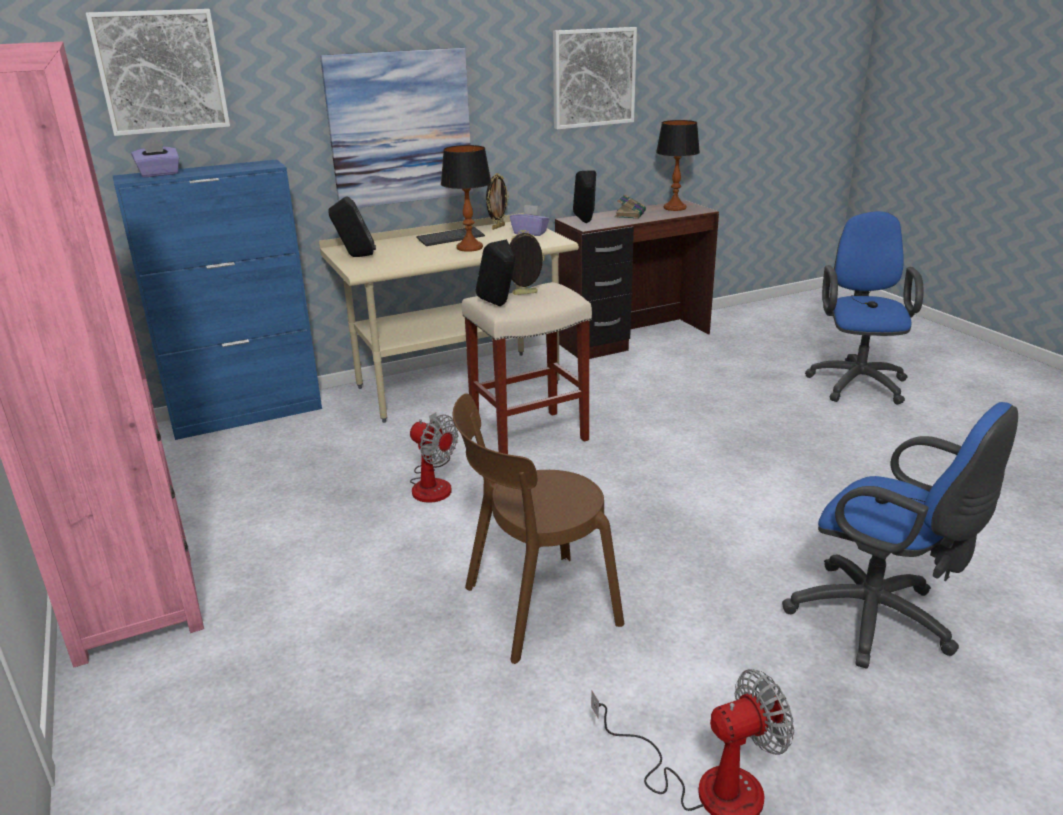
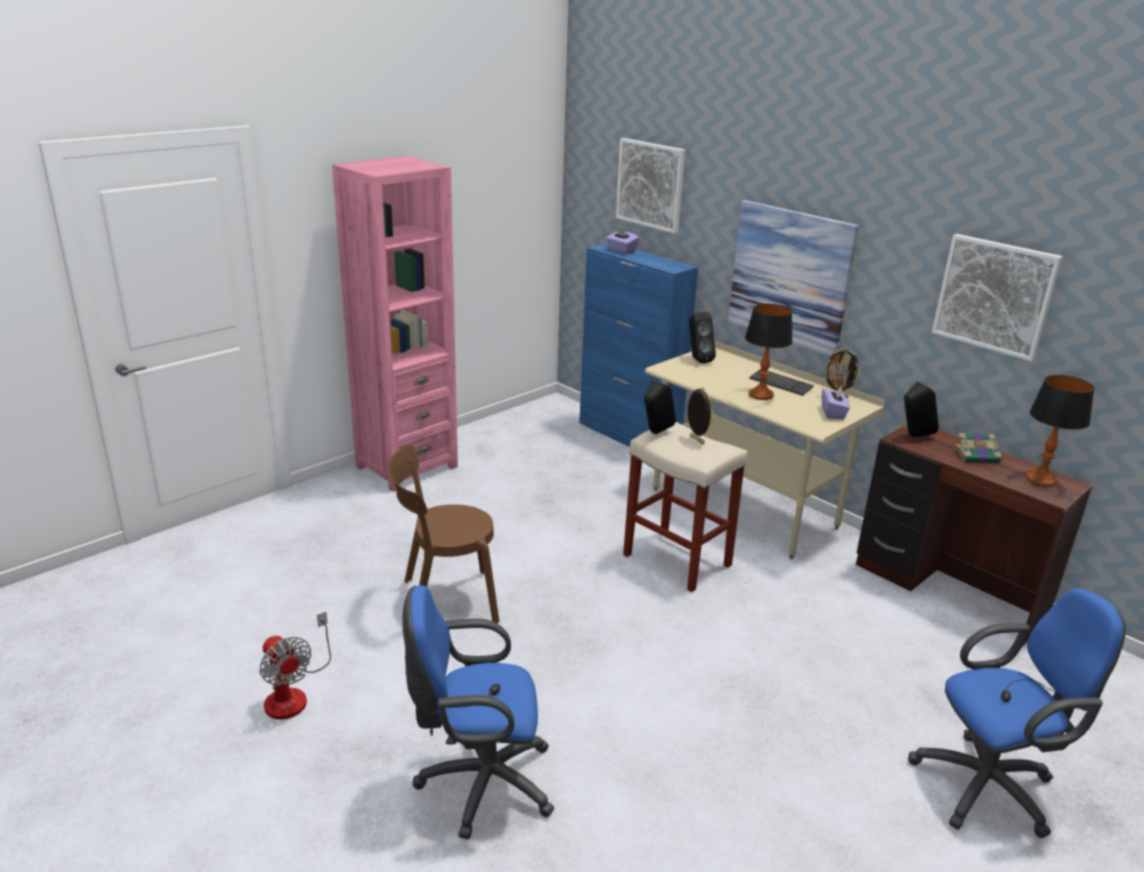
camera: 70 degrees right, 0 degrees up
(433, 483) = (578, 530): fan -> none
(534, 608) = (444, 601): brown chair -> brown chair turned 60 degrees counterclockwise
(878, 621) = (479, 783): blue office chair -> blue office chair turned 60 degrees clockwise

